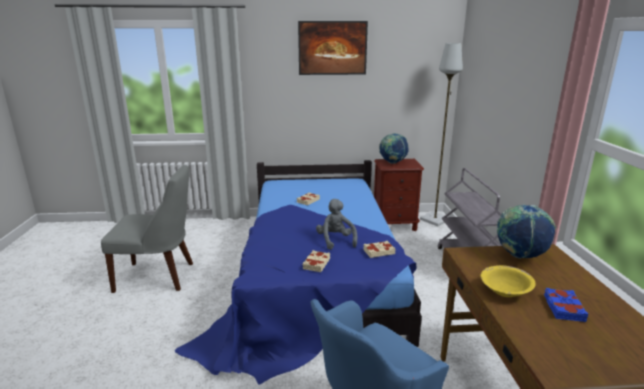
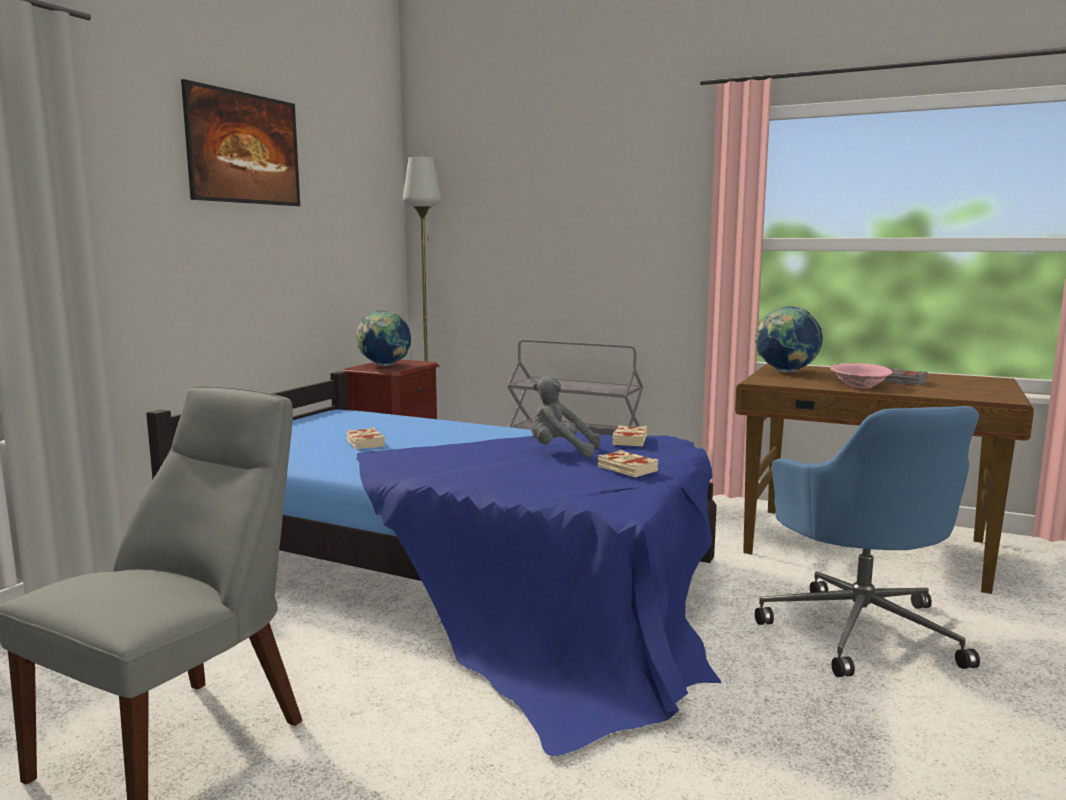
camera: 60 degrees left, 10 degrees down
(505, 291) = (859, 386): yellow bowl -> pink bowl
(563, 308) = (899, 381): blue book -> grey book

